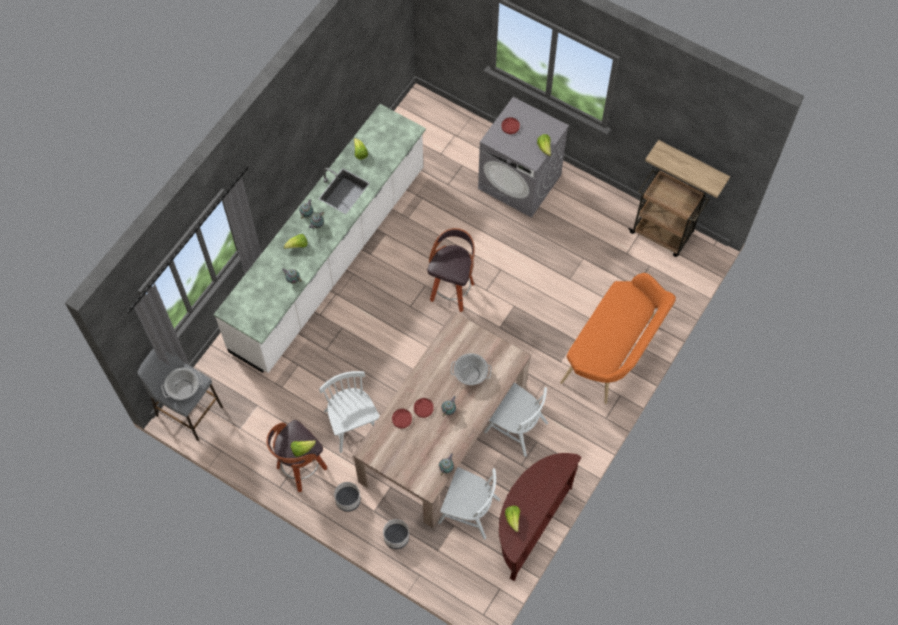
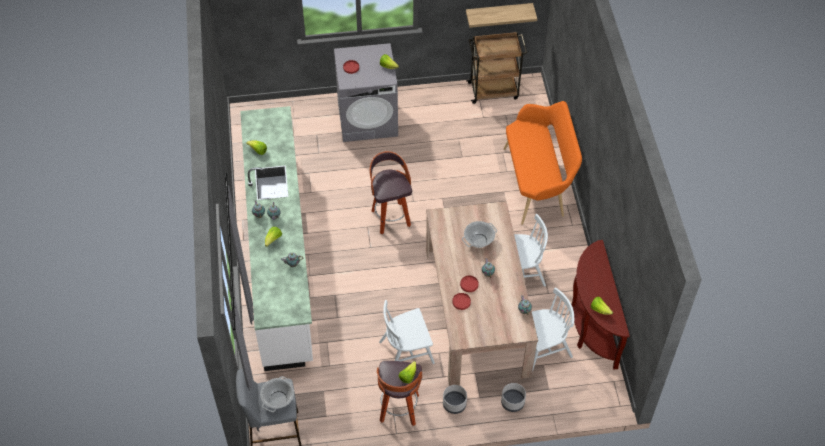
camera: 40 degrees left, 10 degrees down
(353, 424) = (407, 352): white chair -> white chair turned 45 degrees counterclockwise

